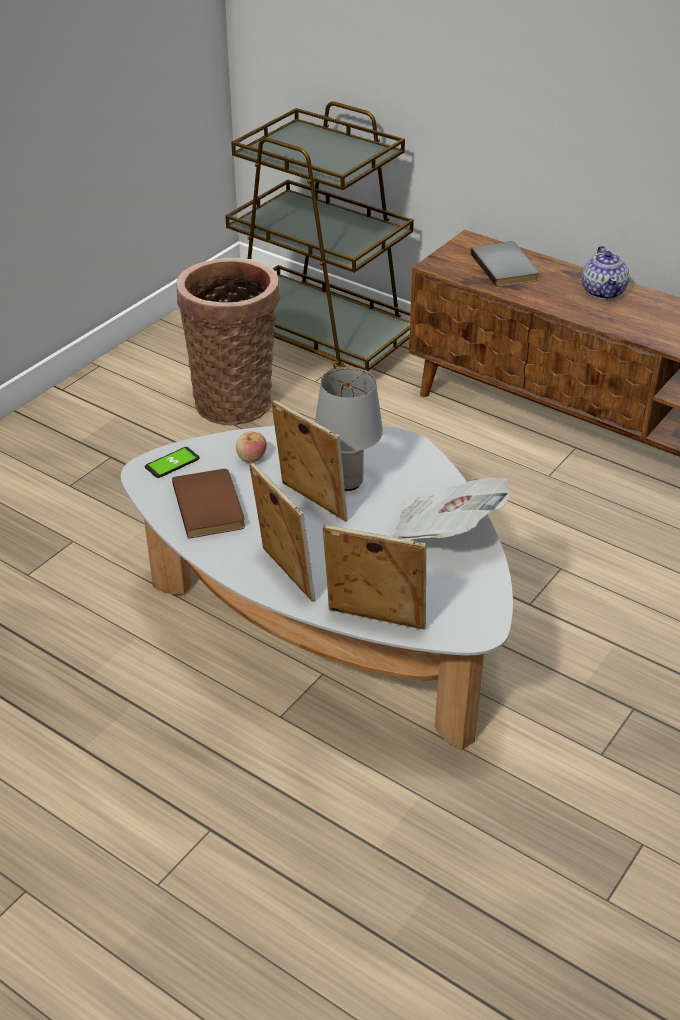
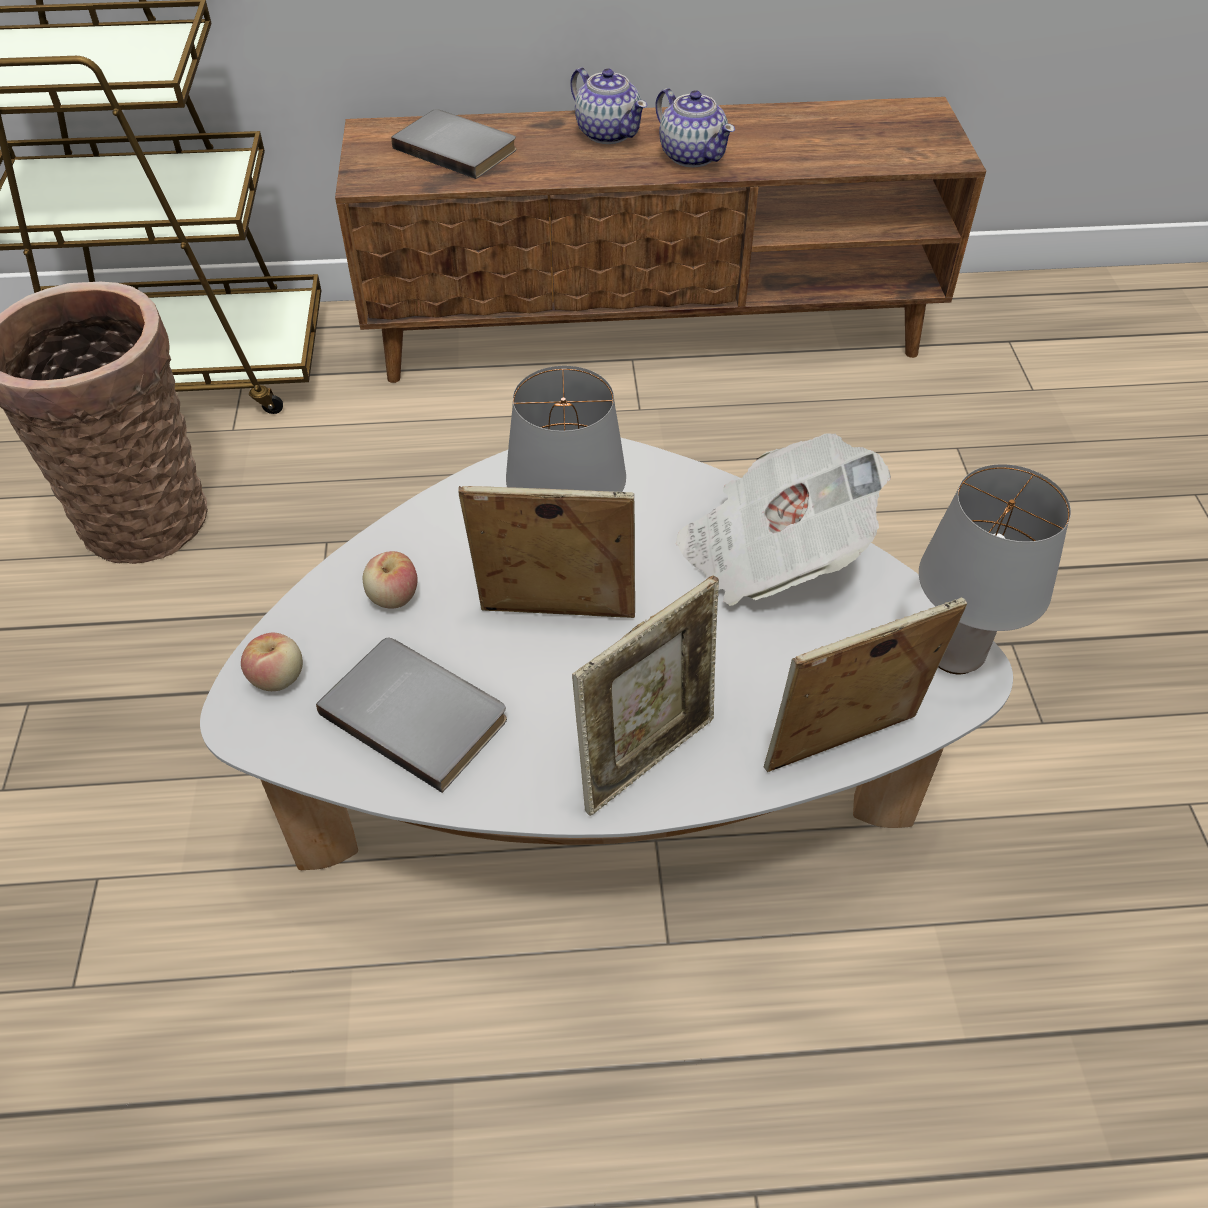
camera: 40 degrees left, 10 degrees up
(172, 463) = (278, 677): phone -> apple
(211, 506) = (418, 712): brown book -> grey book
(284, 575) = (647, 758): picture frame -> picture frame turned 120 degrees clockwise
(481, 620) = (955, 654): none -> grey table lamp
(638, 323) = (692, 155): none -> teapot

